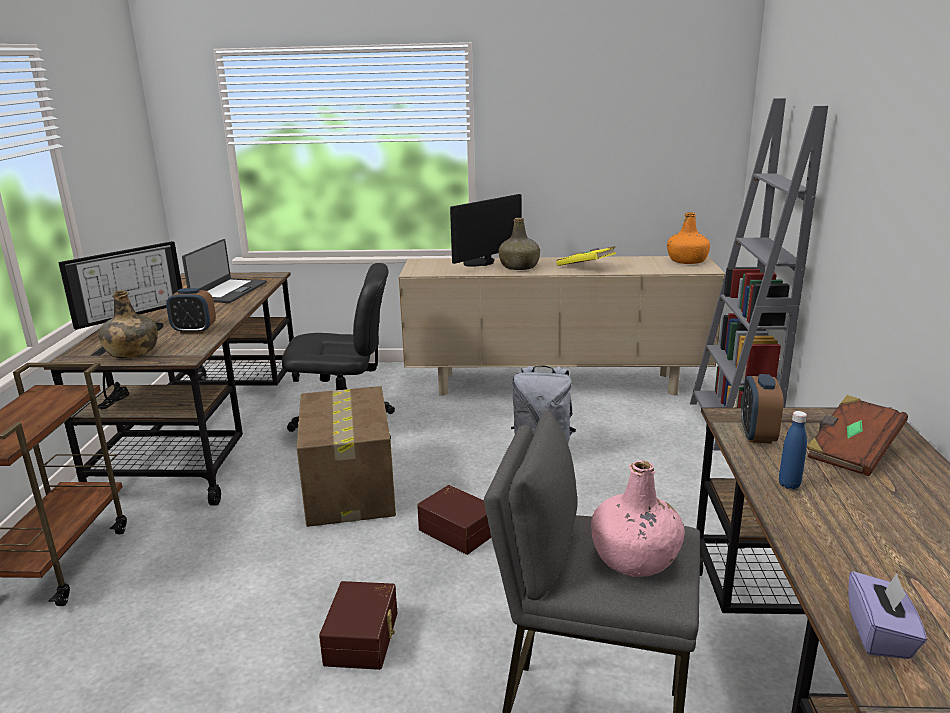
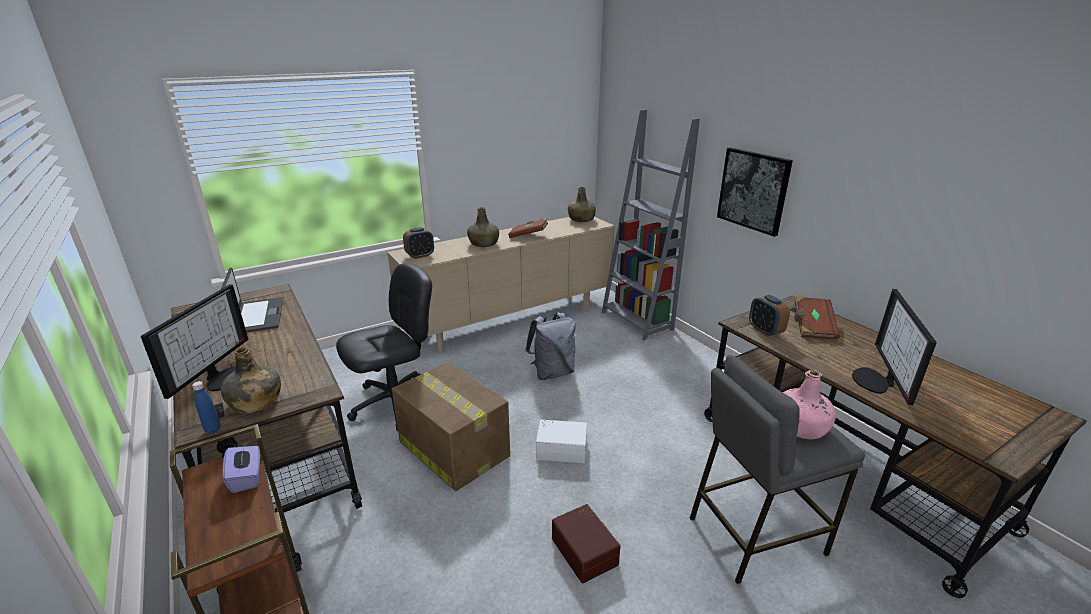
camera: 35 degrees left, 5 degrees up
(194, 330) = (286, 363): alarm clock -> alarm clock (420, 256)
(459, 530) = (561, 448): brown storage box -> white storage box
(481, 263) = (451, 245): monitor -> monitor (876, 381)
(586, 267) = (528, 236): yellow book -> brown book
(687, 261) = (581, 219): orange bottle -> green bottle
(789, 484) = (815, 356): blue bottle -> blue bottle (213, 429)
(872, 221) = (753, 190): none -> picture
(880, 634) = (944, 422): purple tissue box -> purple tissue box (247, 478)

